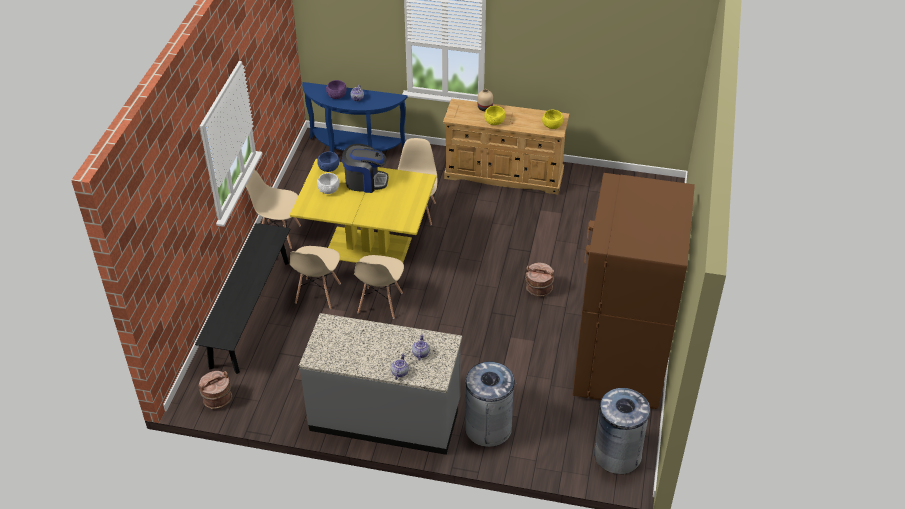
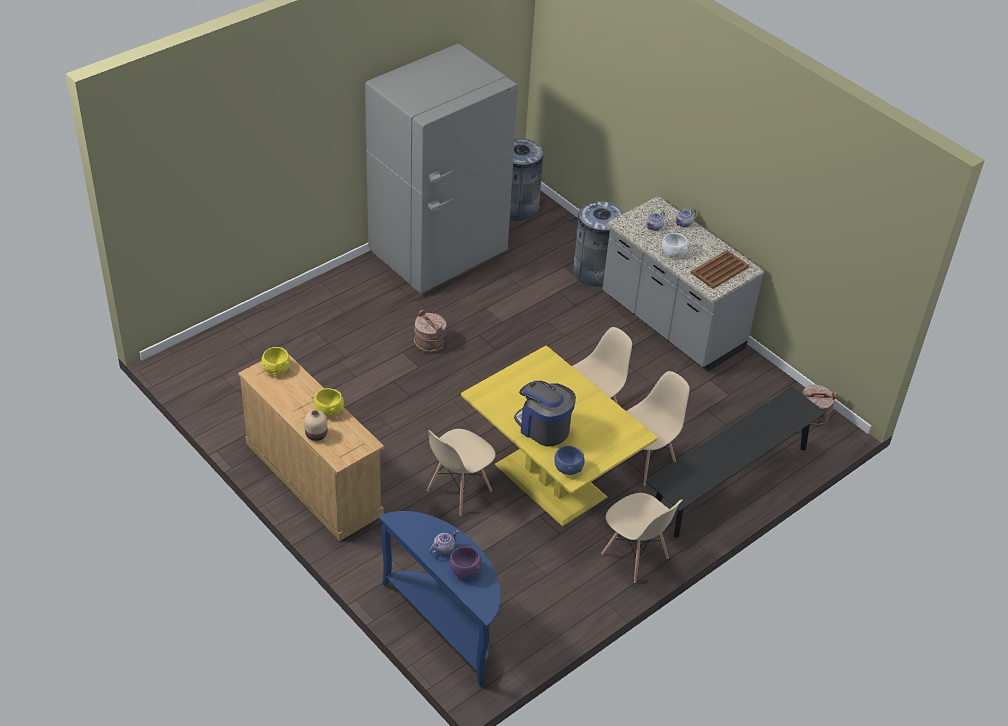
camera: 145 degrees left, 0 degrees up
(329, 190) = (591, 440): white bowl -> white bowl (673, 252)
(335, 343) = (719, 270): none -> brown tray
(619, 364) = (438, 254): brown fridge -> grey fridge

